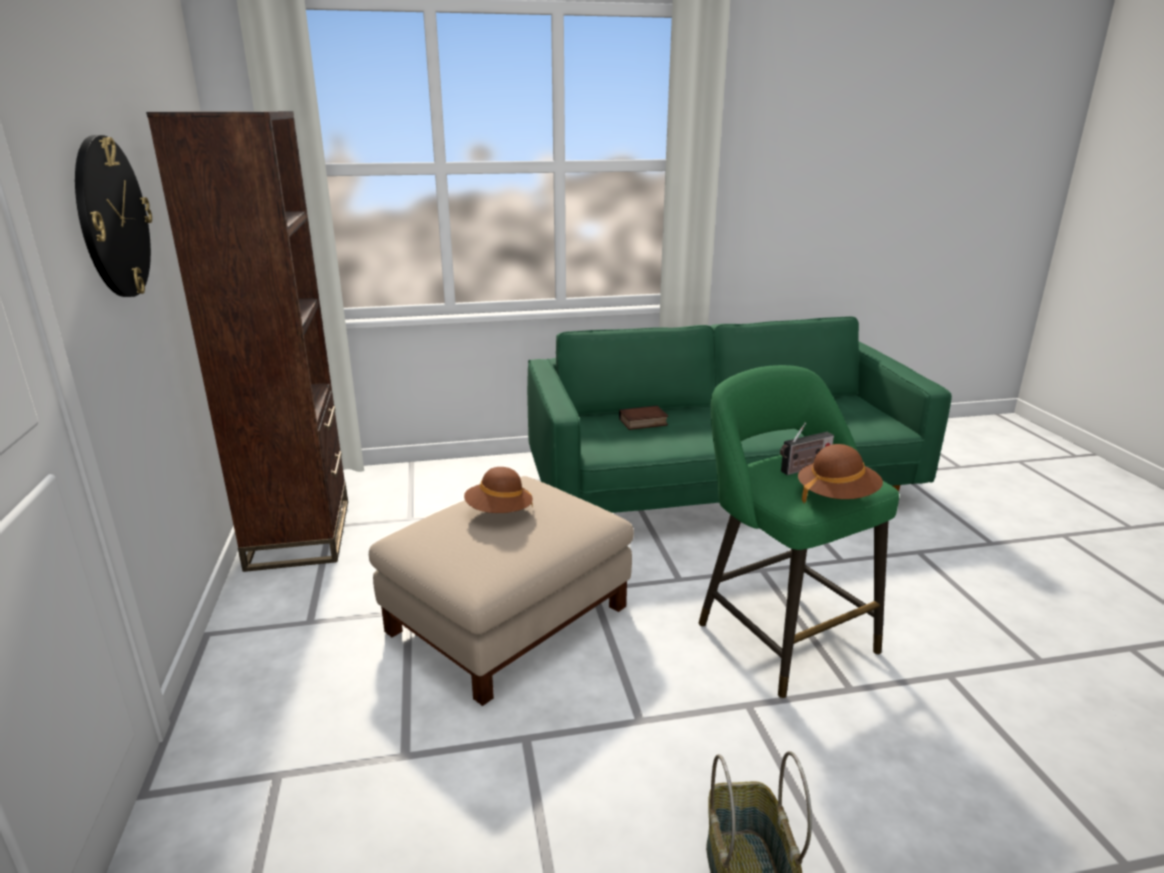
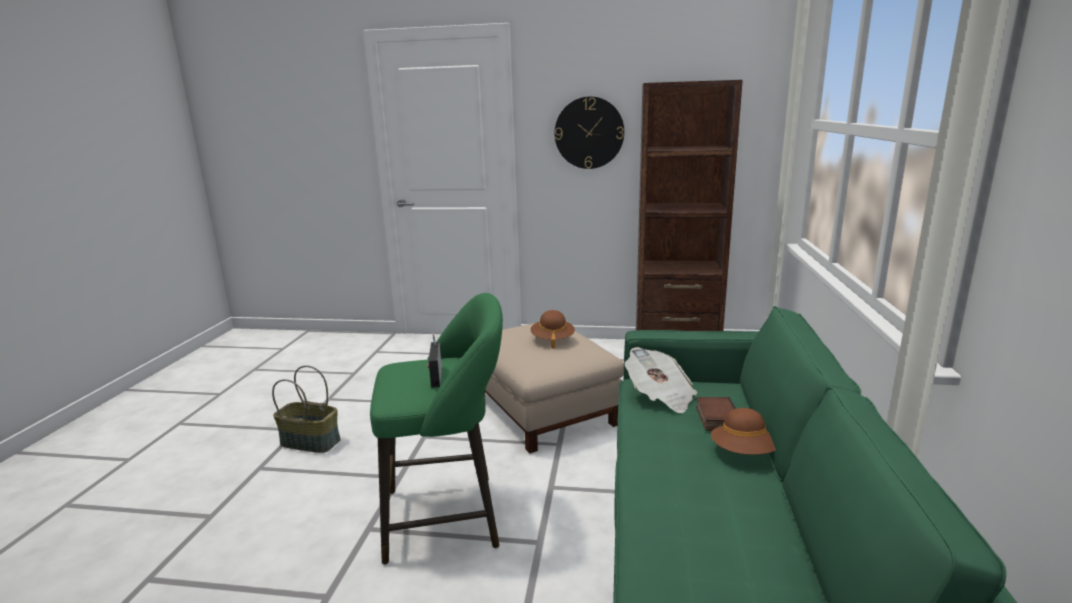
camera: 110 degrees right, 5 degrees down
(619, 443) = (660, 396): none -> newspaper
(836, 496) = (388, 377): brown hat -> brown hat (744, 453)

